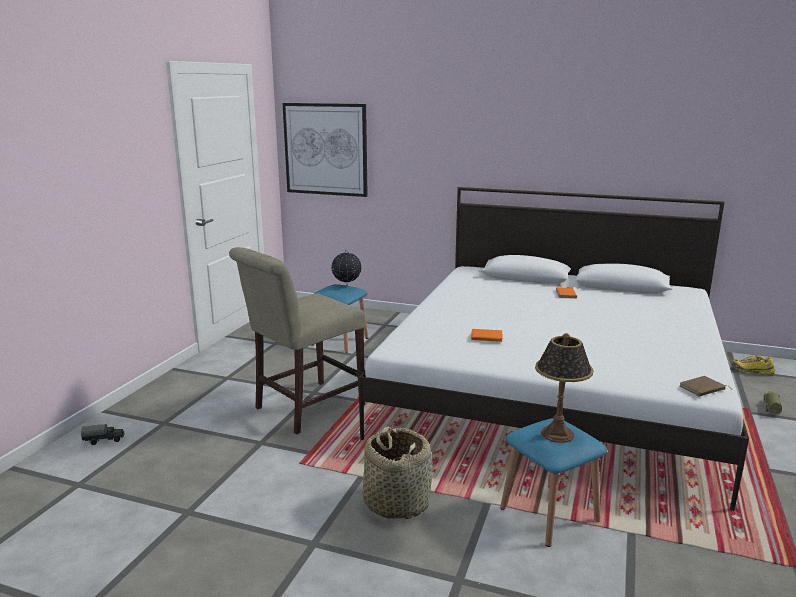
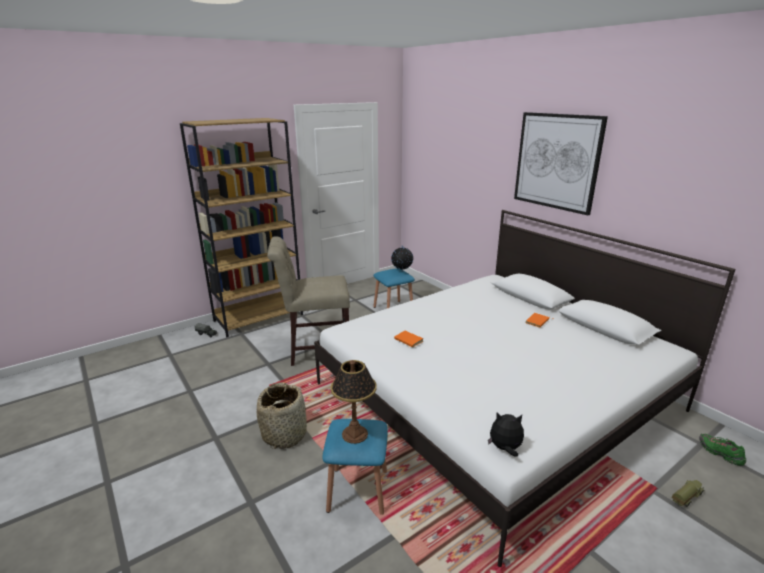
camera: 35 degrees right, 5 degrees up
(162, 397) = (259, 317): none -> brown bookcase
(325, 149) = (426, 167): picture -> picture (556, 161)
(703, 389) = (505, 449): brown book -> plush toy
(752, 371) = (720, 453): yellow shoe -> green shoe

